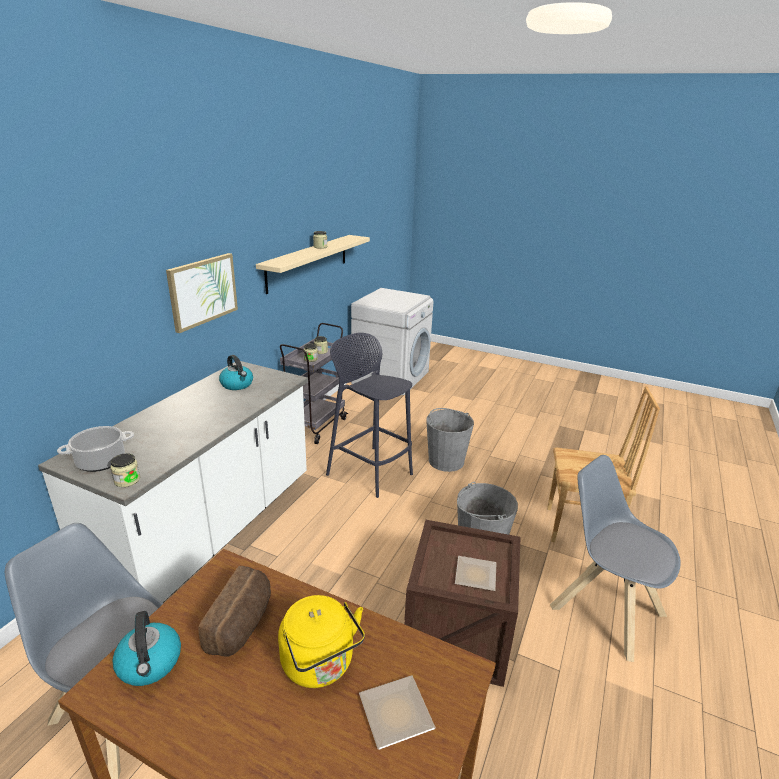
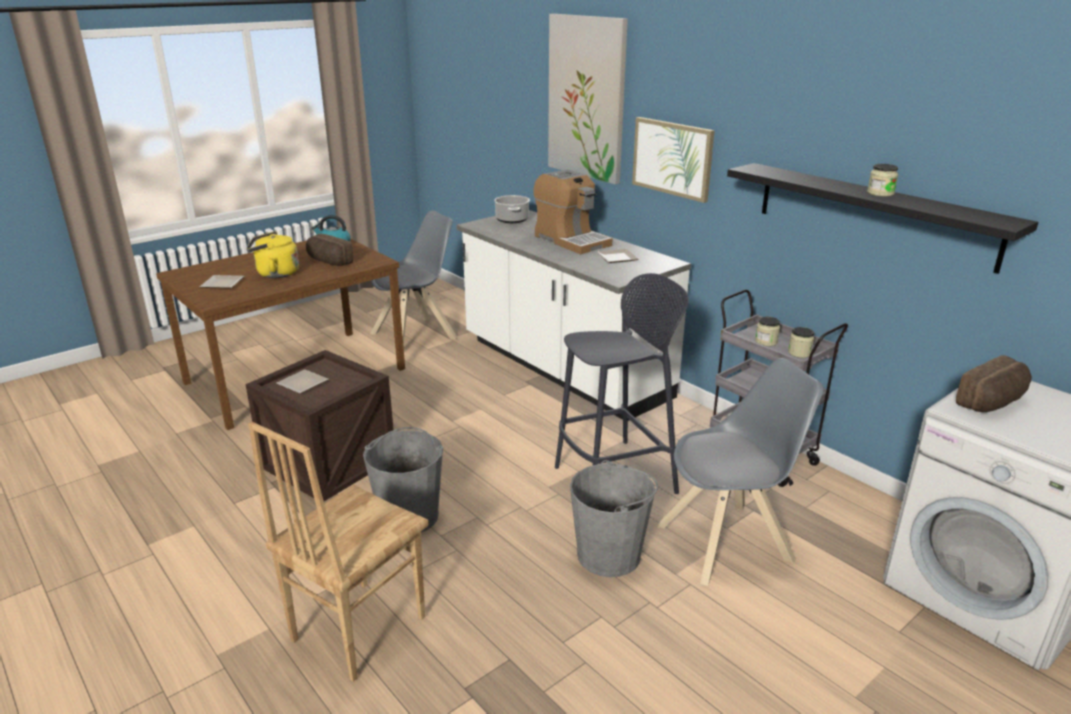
camera: 115 degrees right, 0 degrees up
(97, 277) = (586, 98): none -> picture
(127, 480) = (479, 225): jar -> none
(187, 412) = (571, 240): none -> coffee machine
(237, 384) = (618, 258): kettle -> plate
(308, 262) = (873, 214): beige shelf -> black shelf
(387, 304) = (993, 402): none -> bread
(604, 608) = (243, 571): grey chair -> grey chair (727, 542)

